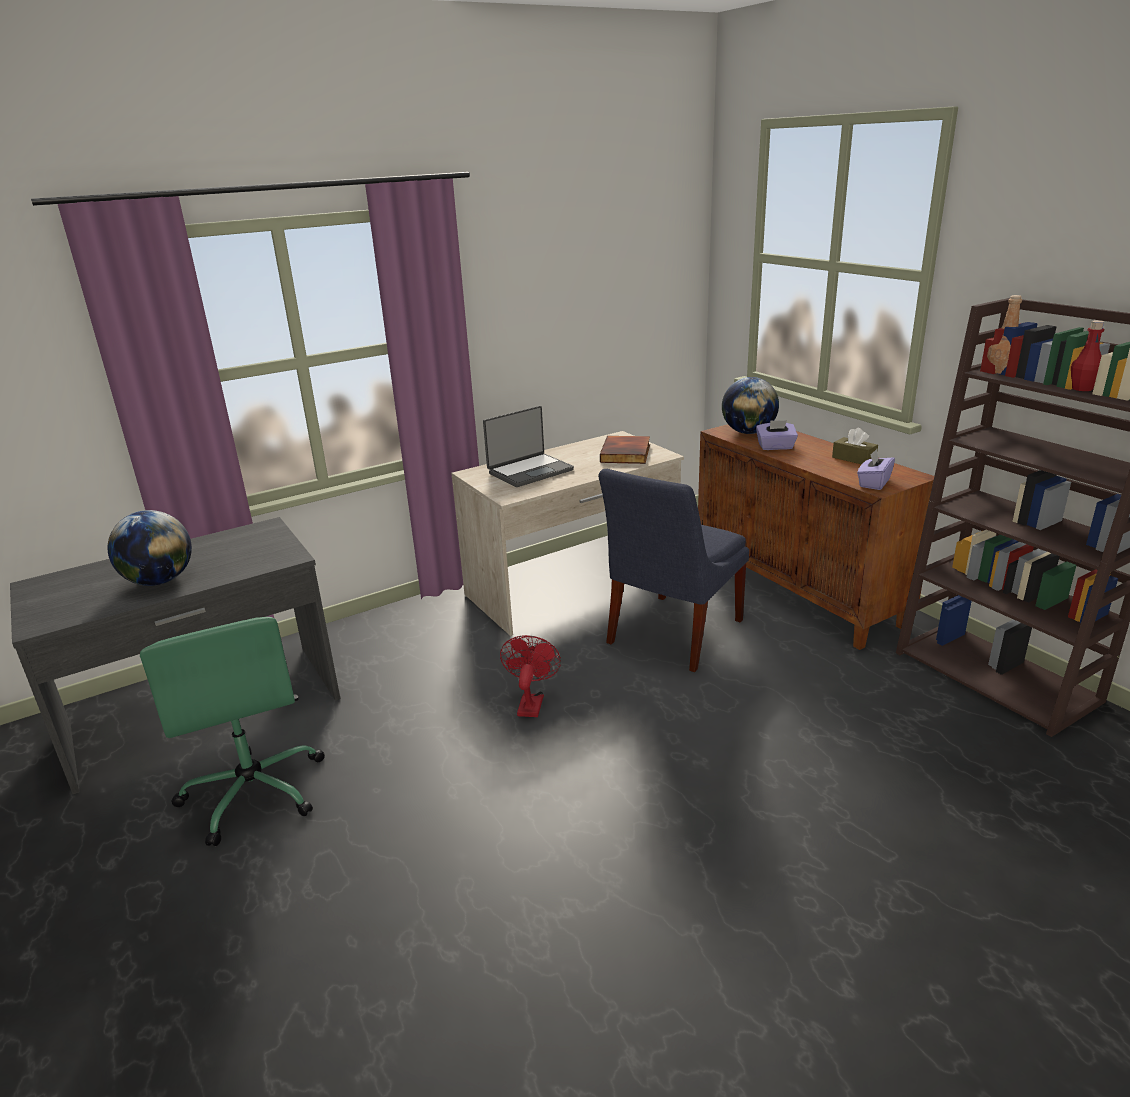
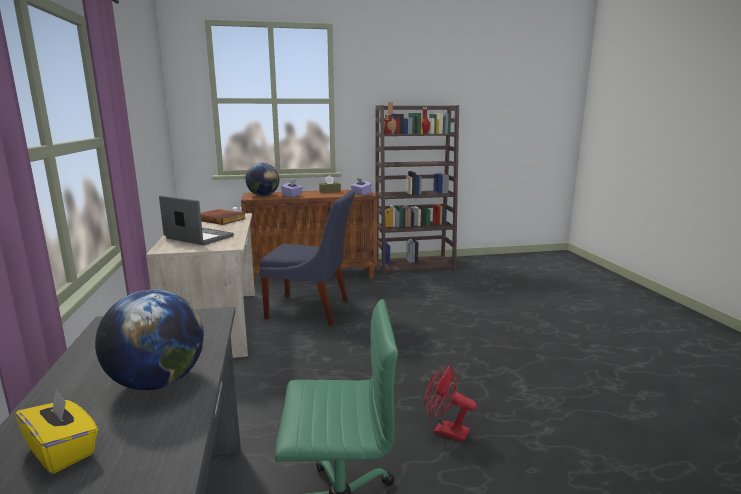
camera: 70 degrees left, 10 degrees down
(78, 586) = (63, 450): none -> yellow tissue box
(529, 471) = (198, 237): laptop -> laptop turned 45 degrees counterclockwise
(531, 702) = (335, 363): red fan -> red fan (445, 431)
(671, 634) = (312, 310): blue chair -> blue chair turned 45 degrees counterclockwise

